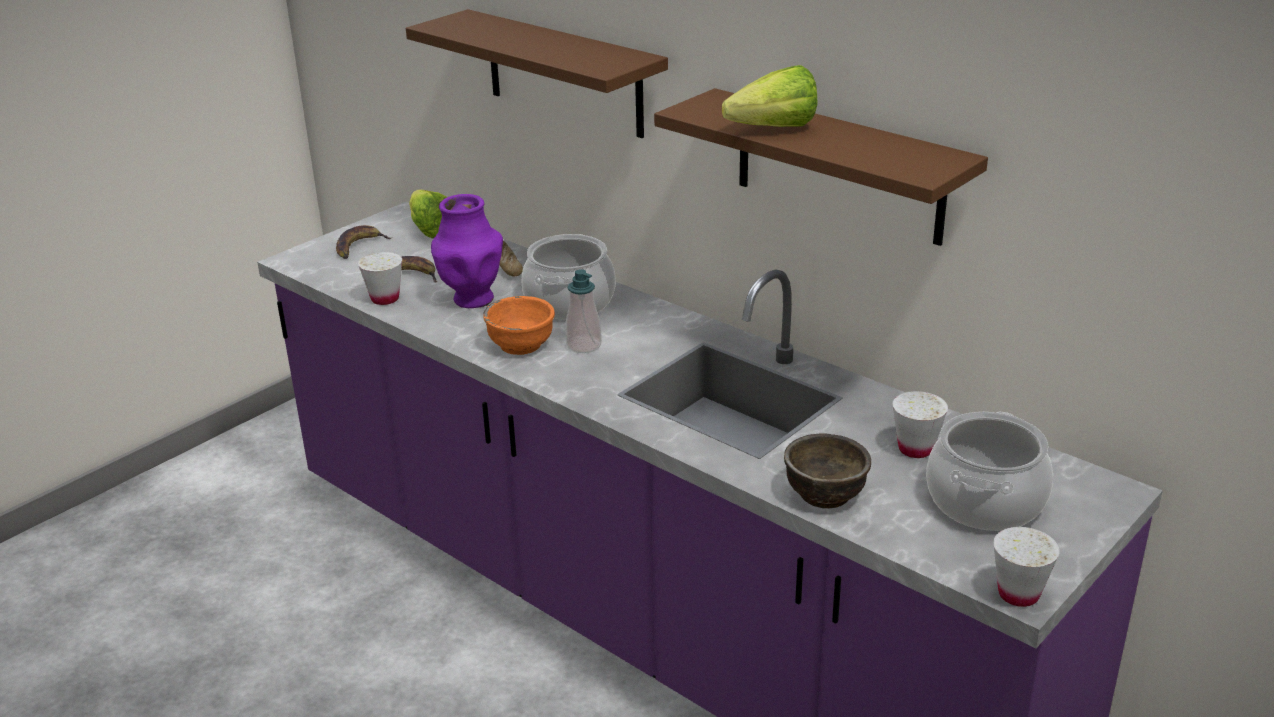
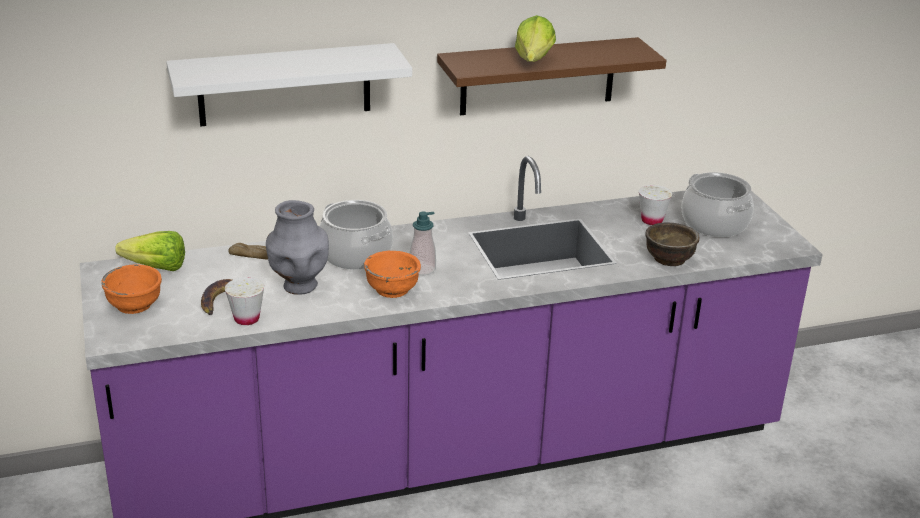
camera: 60 degrees left, 0 degrees up
(359, 246) = (134, 305): banana -> orange bowl
(472, 299) = (299, 286): purple vase -> grey vase
(564, 73) = (284, 85): brown shelf -> white shelf
(1018, 594) = (794, 247): white cup -> none

